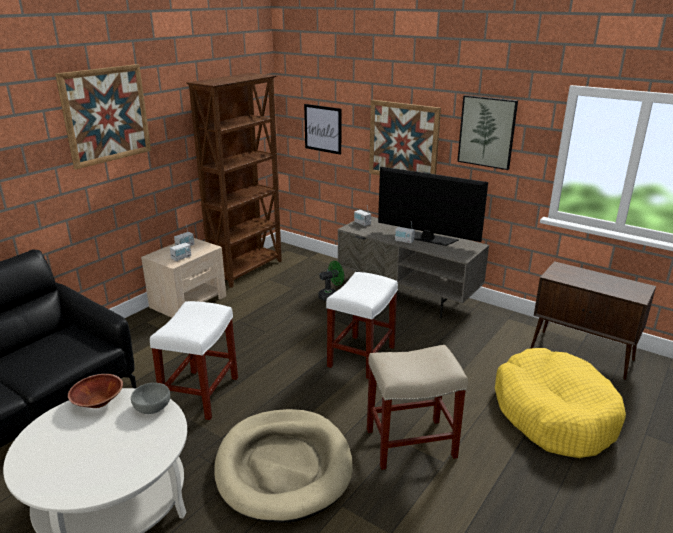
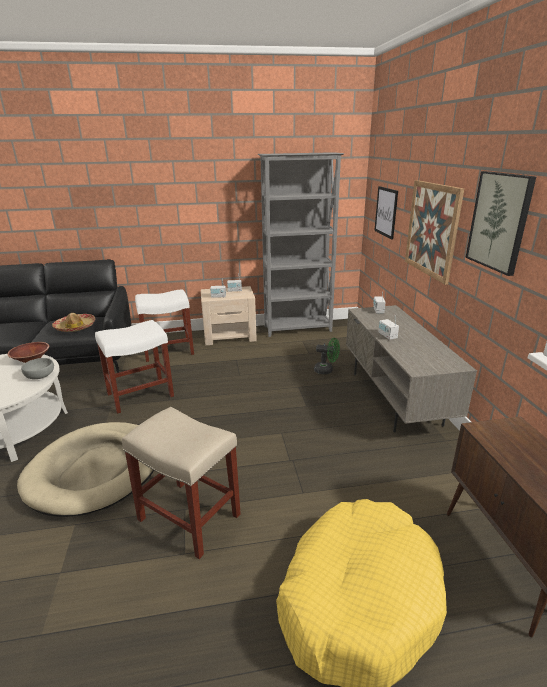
camera: 45 degrees right, 0 degrees up
(63, 352) = (75, 327): none -> hat
(106, 115) = (180, 172): picture -> none
(247, 270) = (298, 329): brown bookcase -> grey bookcase
(361, 357) = (270, 427): white stool -> white stool (167, 351)
(427, 238) = (416, 341): television -> none

